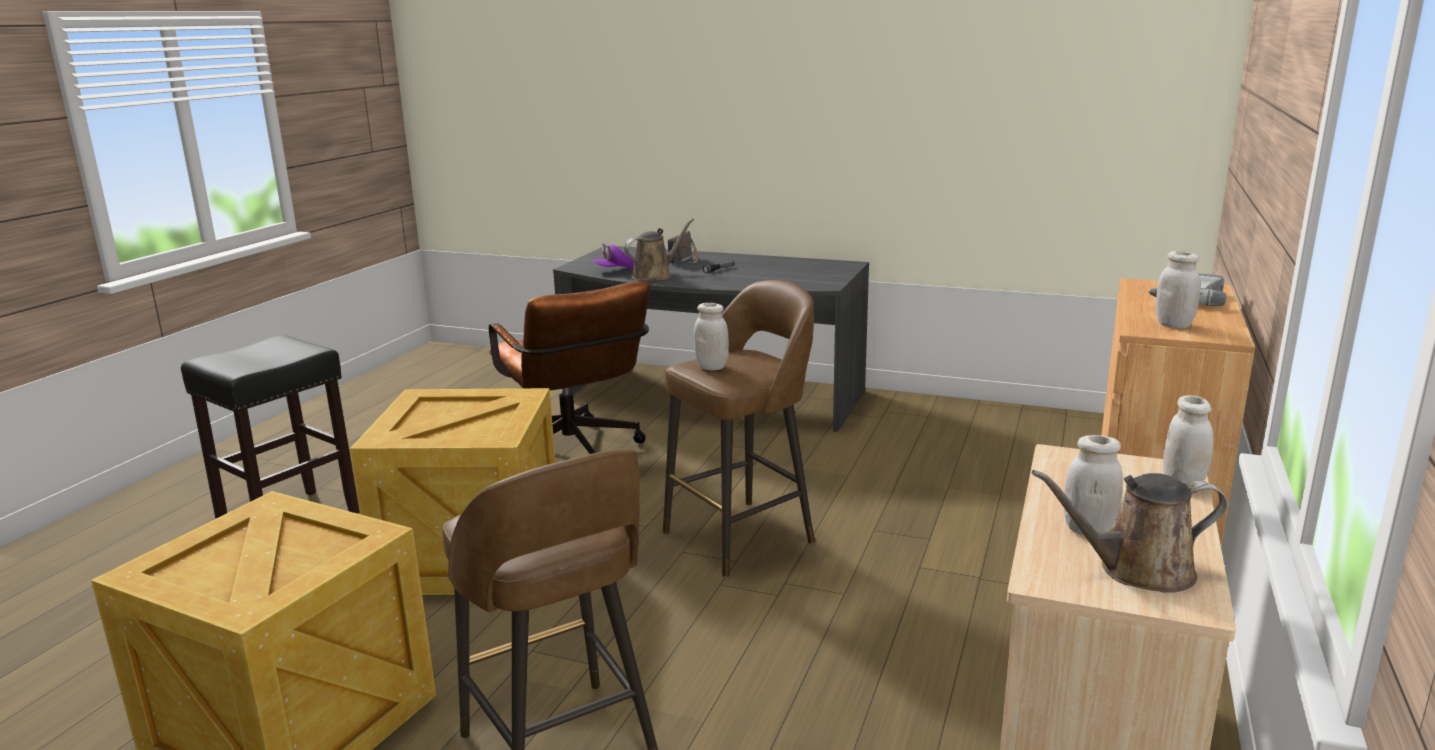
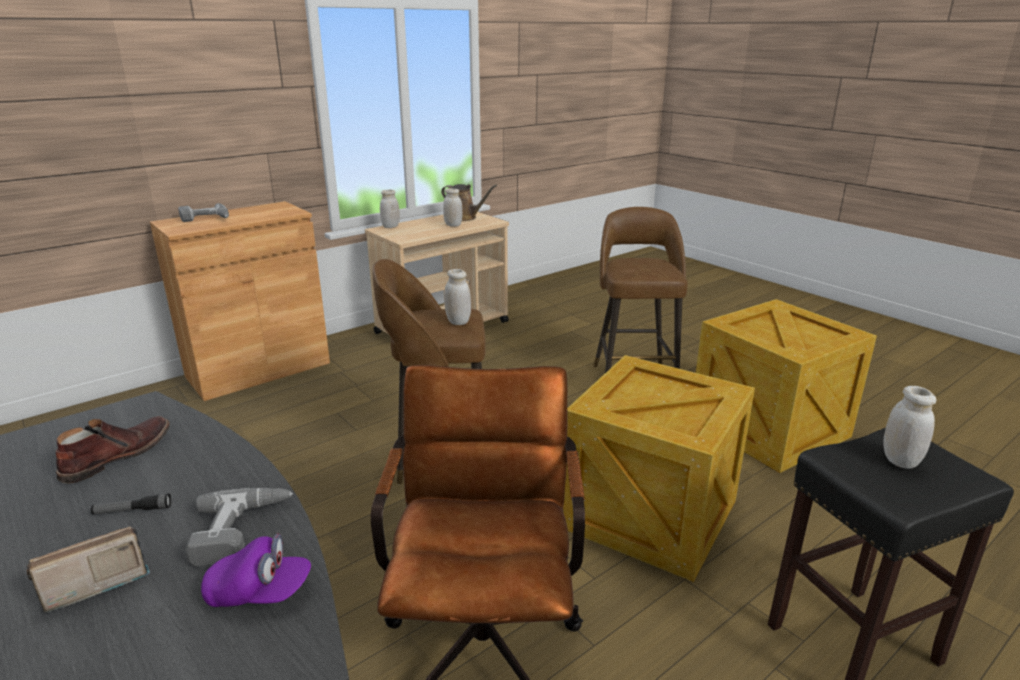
camera: 150 degrees left, 5 degrees up
(655, 275) = (242, 530): brown watering can -> power drill
(776, 275) = (117, 456): none -> brown boot
(1173, 325) = (274, 211): white jar -> white jar (900, 460)

